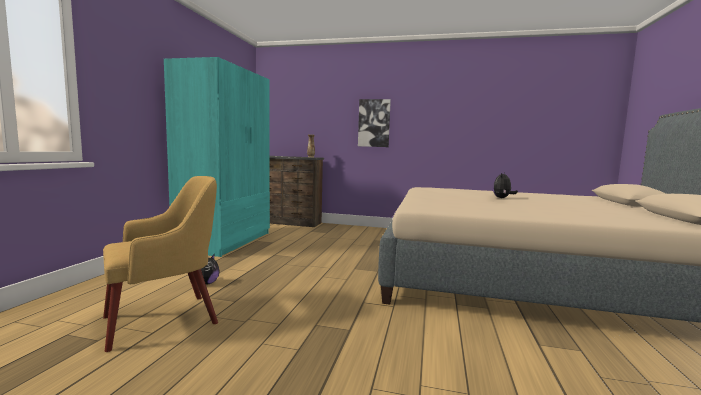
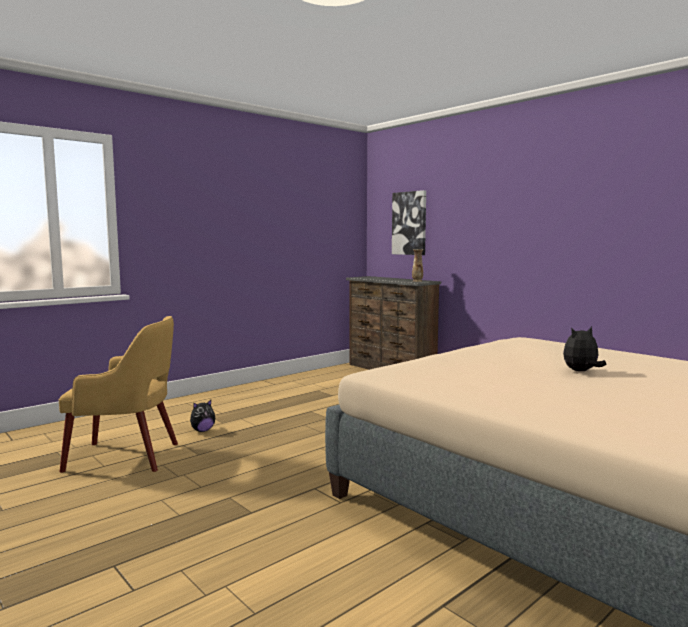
camera: 35 degrees right, 0 degrees up
(226, 241) = (285, 386): turquoise wardrobe -> none
(374, 123) = (507, 229): picture -> picture (409, 223)

